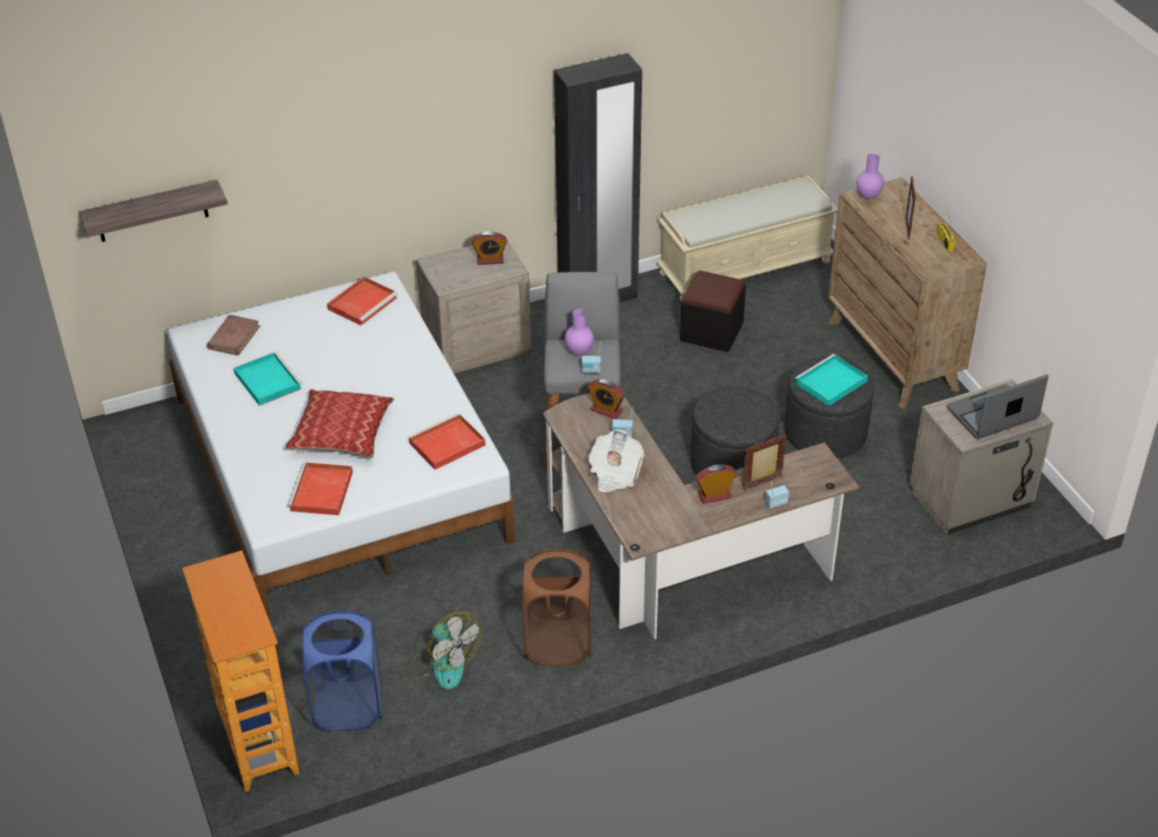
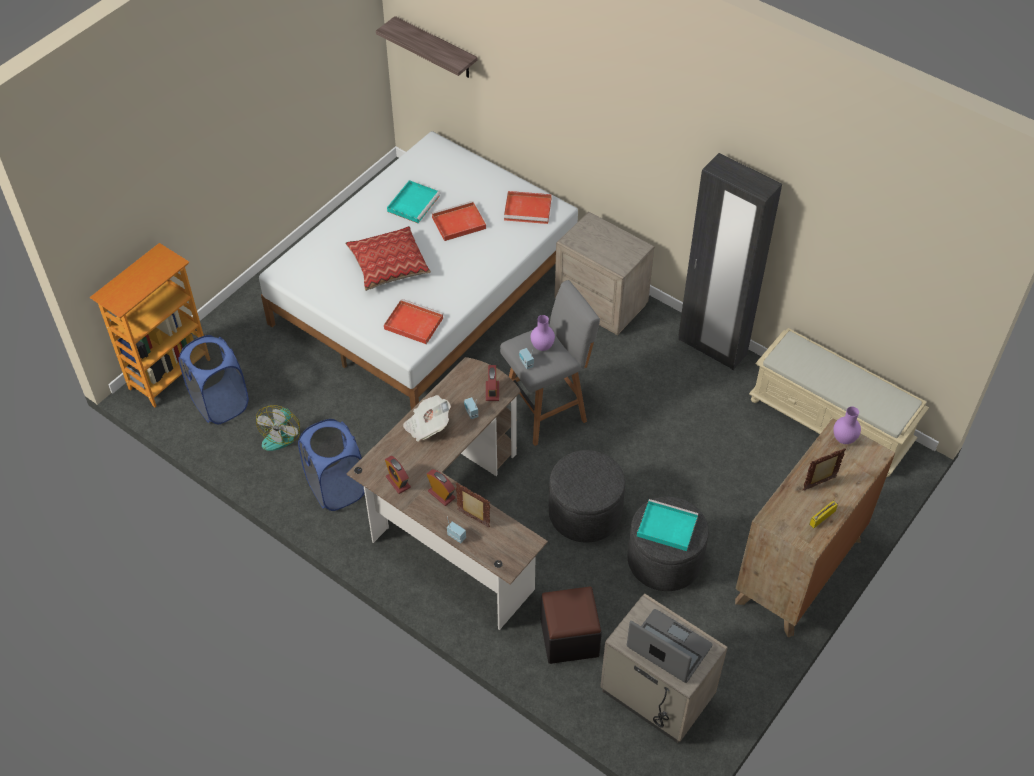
camera: 60 degrees right, 10 degrees up
(234, 337) = (444, 165): brown book -> none
(321, 492) = (325, 283): red tray -> red tray (458, 223)
(490, 260) = (619, 251): alarm clock -> alarm clock (398, 482)
(558, 643) = (336, 488): brown laundry basket -> blue laundry basket
(711, 332) = (730, 435): black ottoman -> black ottoman (569, 637)

